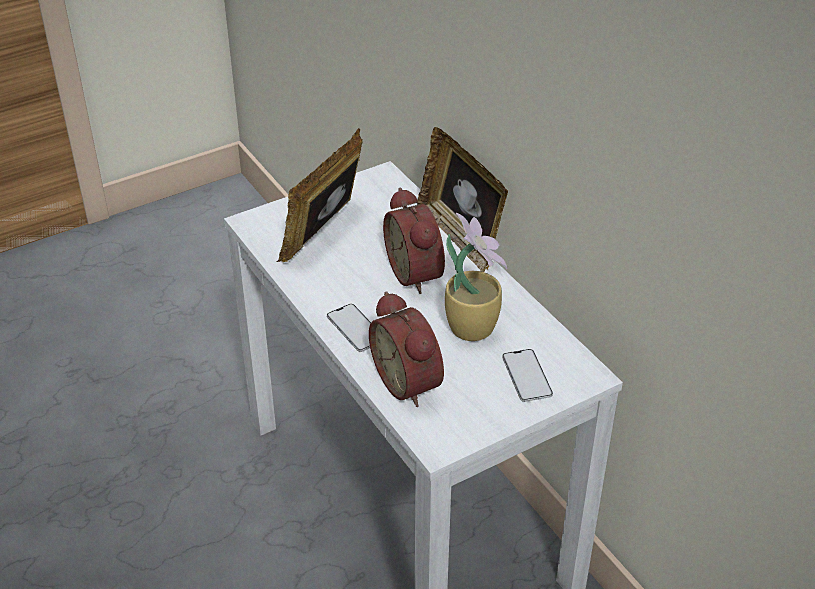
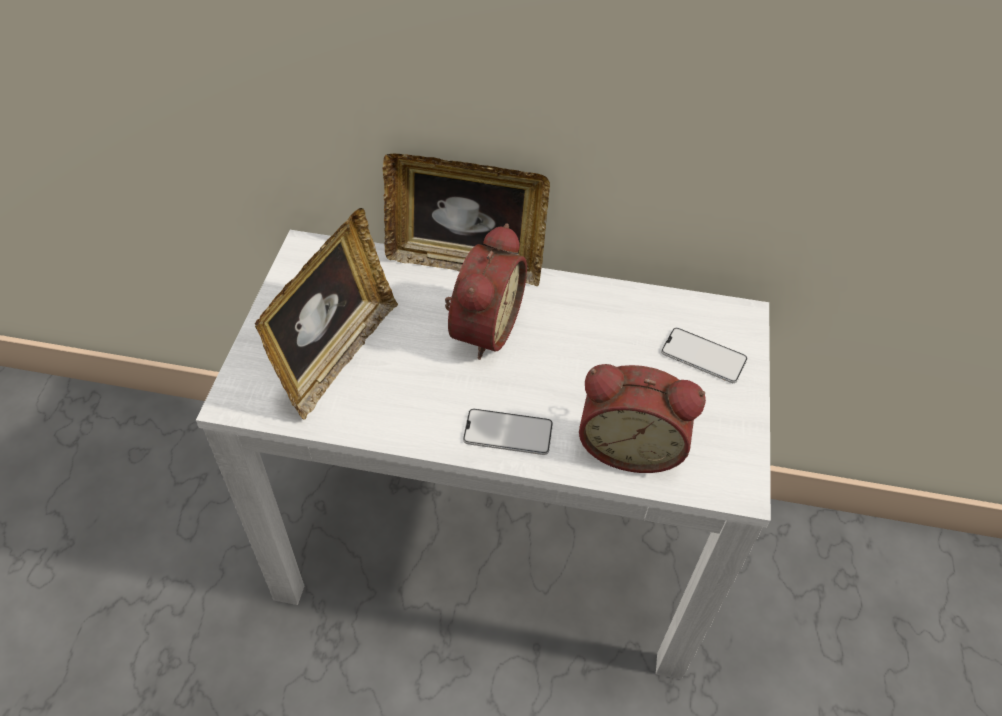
camera: 50 degrees left, 10 degrees up
(325, 234) = (336, 355): picture frame -> picture frame turned 135 degrees counterclockwise
(418, 273) = (481, 328): alarm clock -> alarm clock turned 90 degrees counterclockwise
(472, 326) = (599, 344): potted plant -> none

